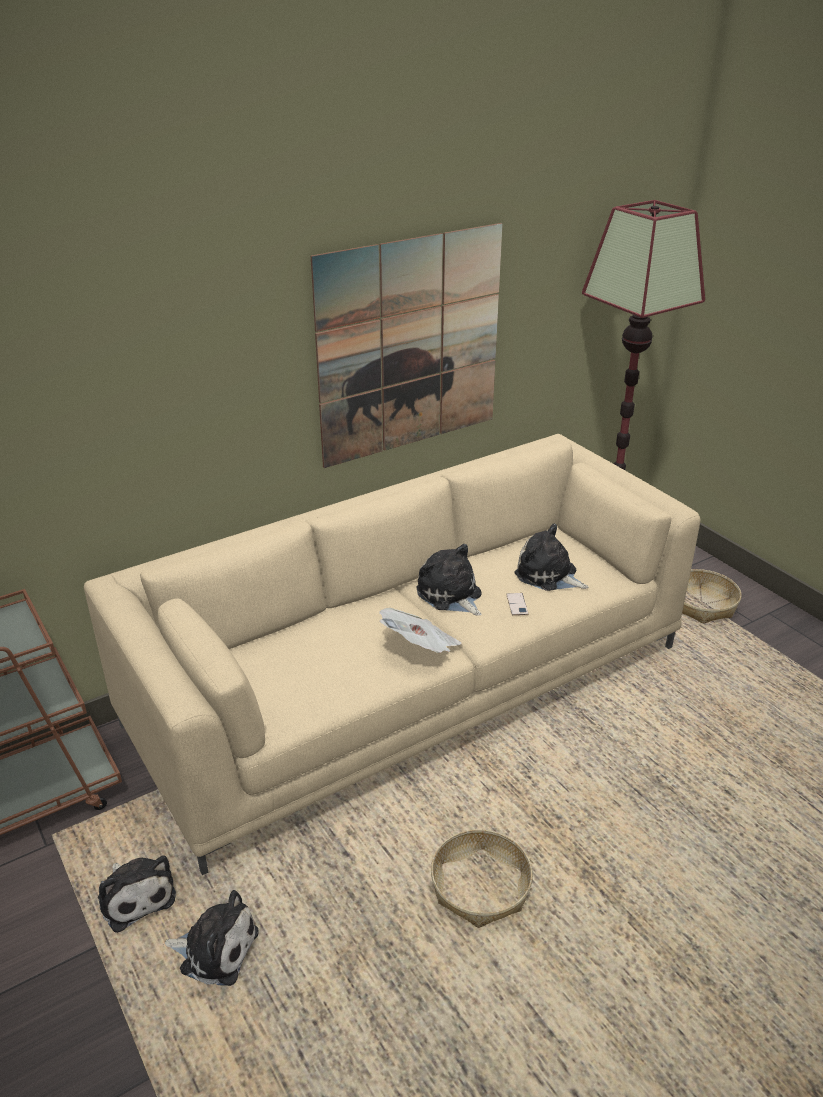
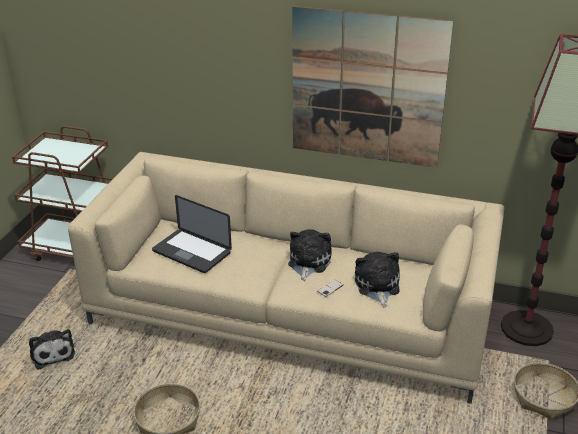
camera: 50 degrees right, 0 degrees up
(136, 895) = (60, 312): plush toy -> none
(317, 666) = (191, 252): none -> laptop
(420, 648) = (247, 276): newspaper -> none

